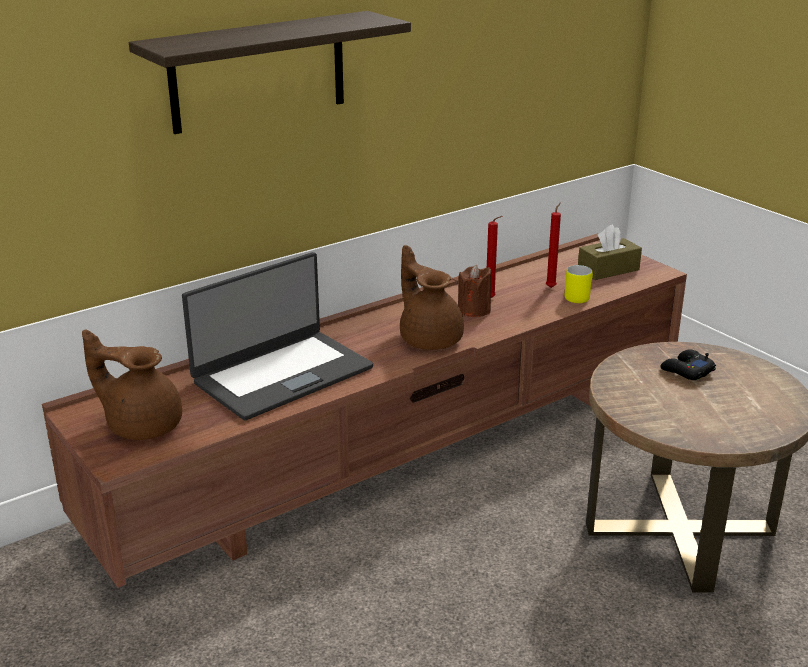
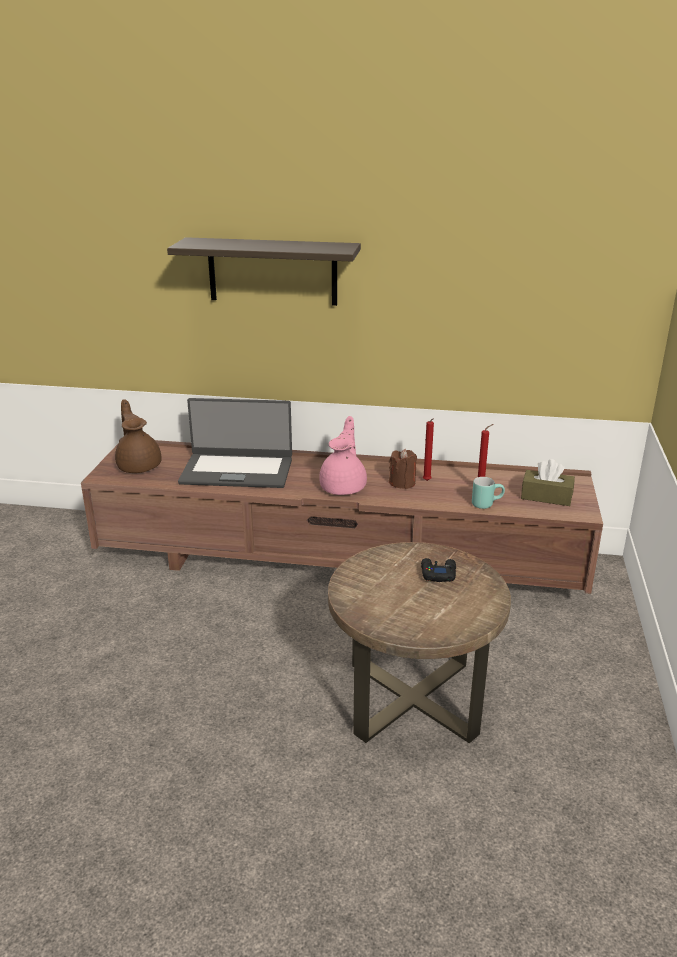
camera: 45 degrees right, 0 degrees up
(429, 338) = (344, 487): brown teapot -> pink teapot
(578, 296) = (486, 503): yellow mug -> turquoise mug

